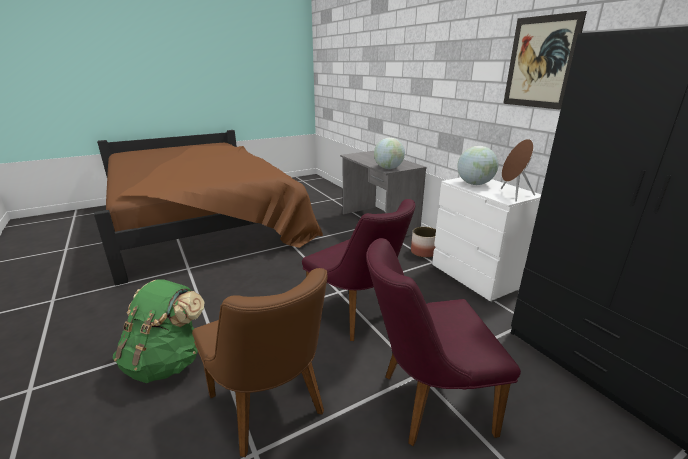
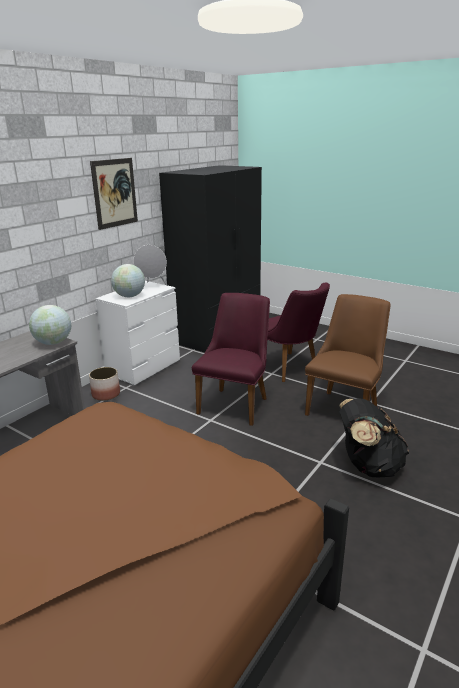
camera: 115 degrees left, 0 degrees up
(166, 362) = (368, 465): green backpack -> black backpack
(512, 195) = (152, 286): brown speaker -> grey speaker

